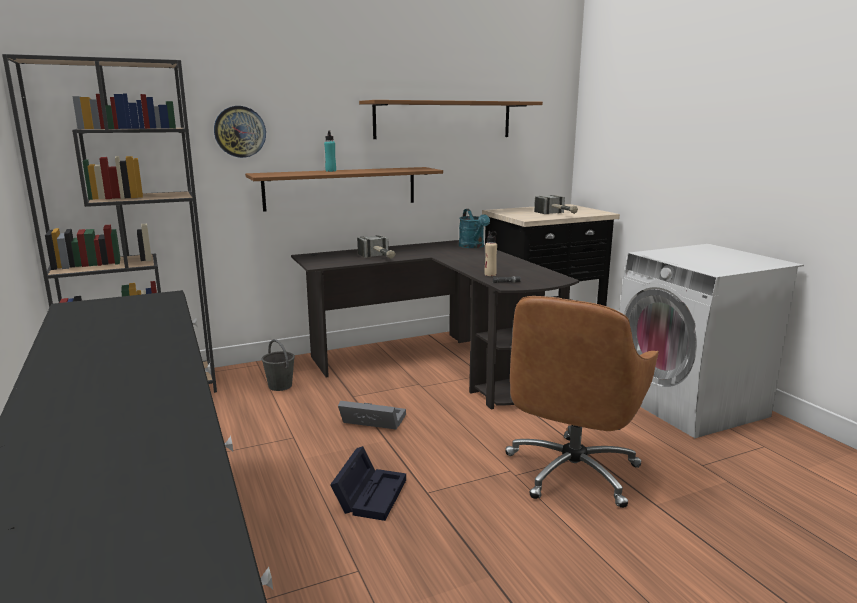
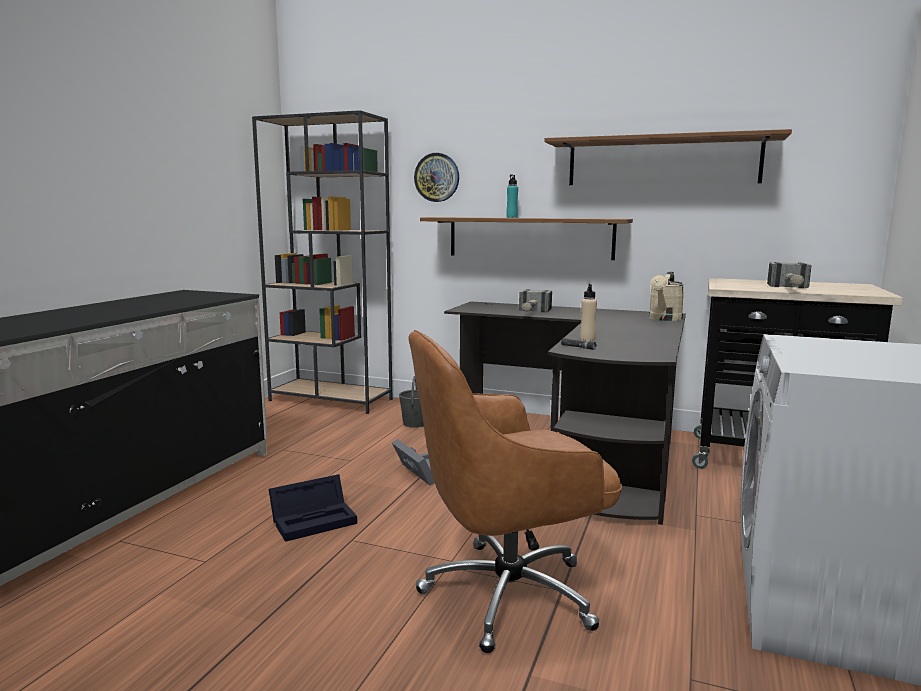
camera: 45 degrees right, 5 degrees down
(473, 246) = (664, 319): turquoise watering can -> beige watering can

